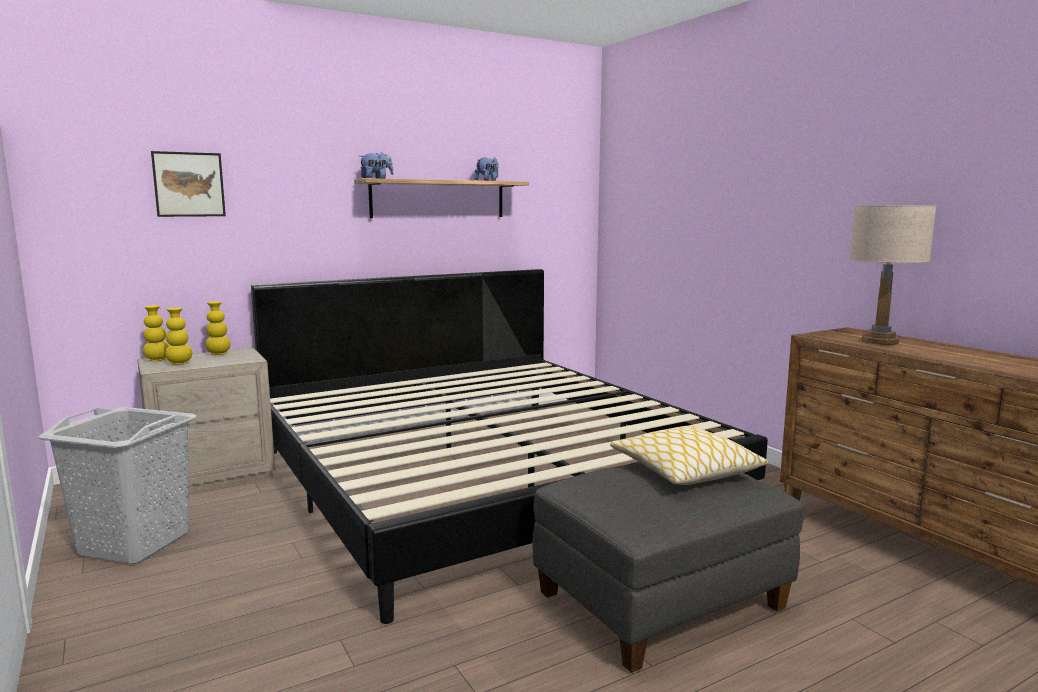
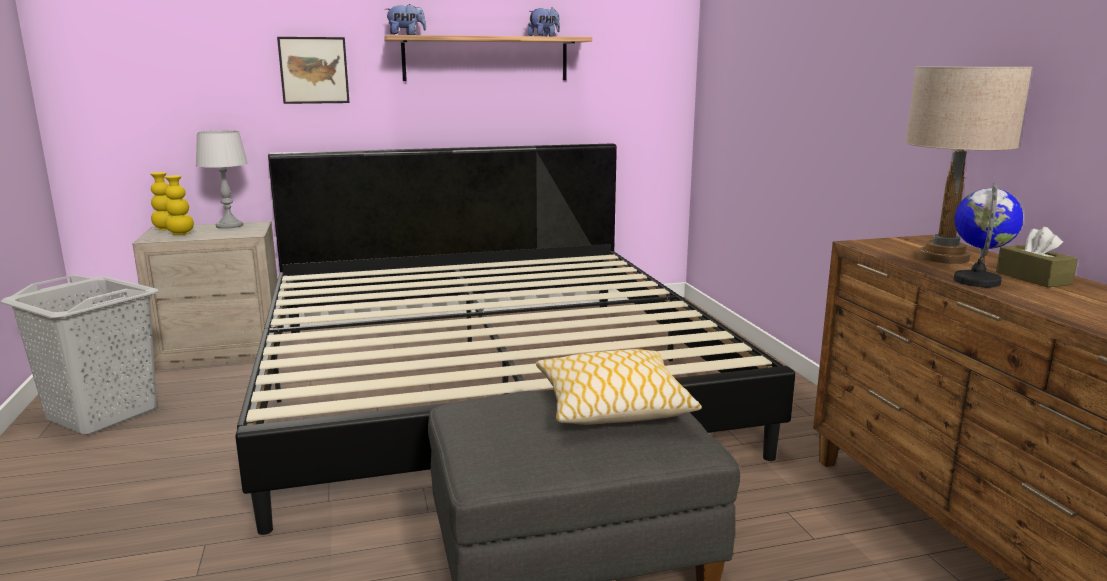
camera: 15 degrees right, 5 degrees up
(189, 184) = (201, 43): picture -> picture (314, 70)
(218, 354) = (229, 226): yellow vase -> grey table lamp
(923, 355) = (977, 281): none -> globe
(952, 350) = (1033, 278): none -> brown tissue box

